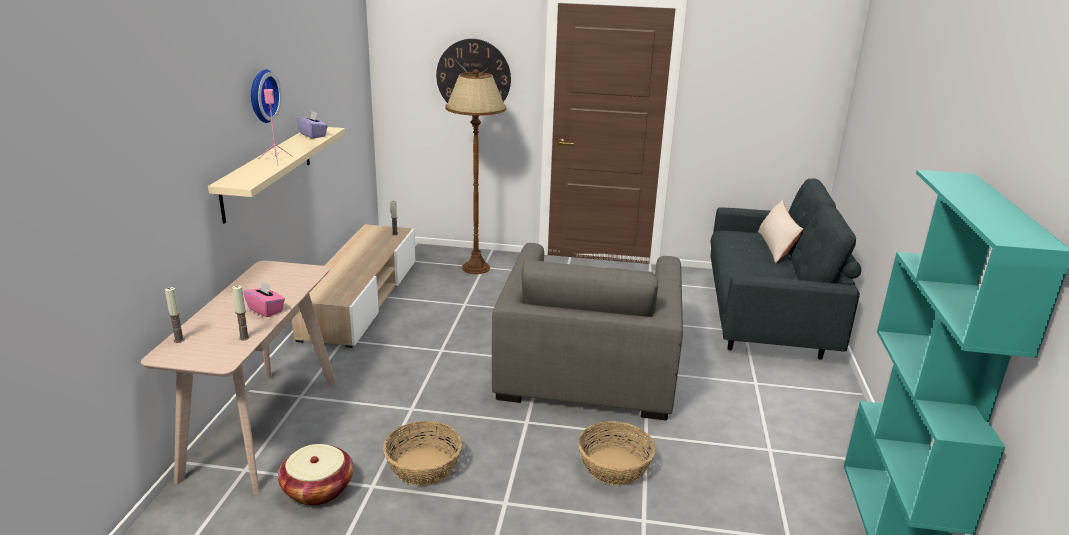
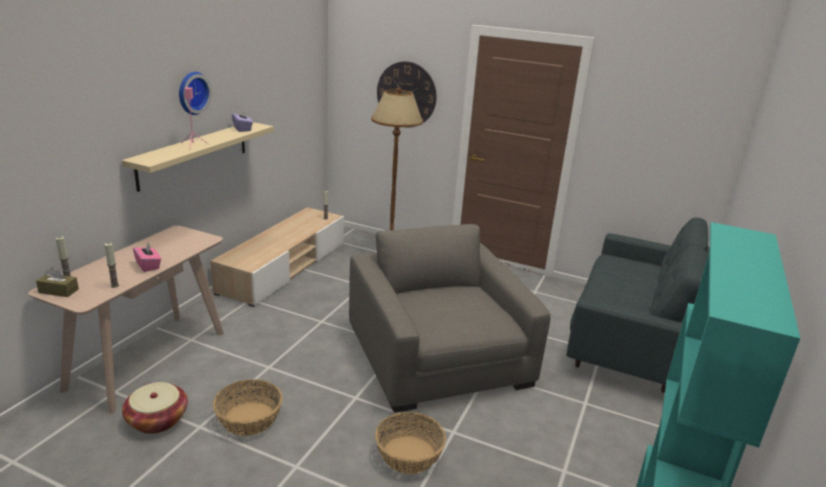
camera: 15 degrees right, 0 degrees up
(179, 354) = (58, 291): none -> brown tissue box
(588, 363) = (438, 355): grey armchair -> grey armchair turned 135 degrees clockwise
(776, 247) = (650, 278): beige pillow -> none

